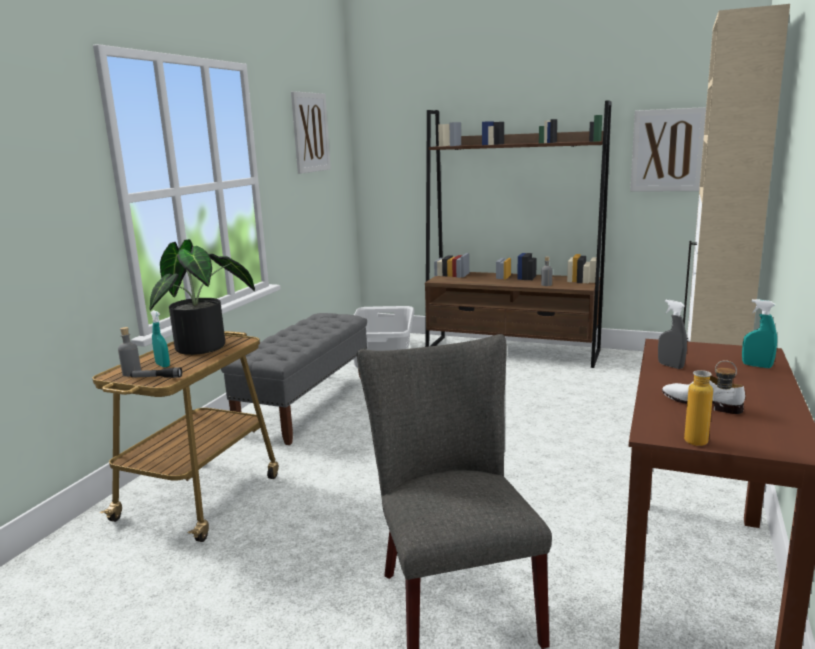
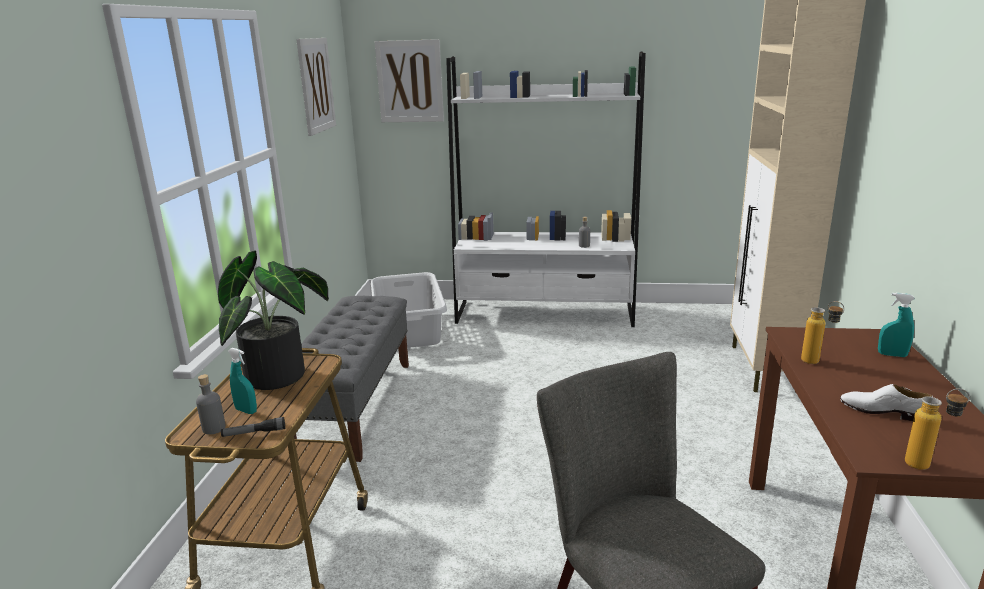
camera: 15 degrees left, 5 degrees up
(512, 351) = (545, 314): brown bookcase -> white bookcase
(667, 150) = (696, 103): picture -> picture (410, 81)
(670, 366) = (817, 362): grey spray bottle -> bottle

